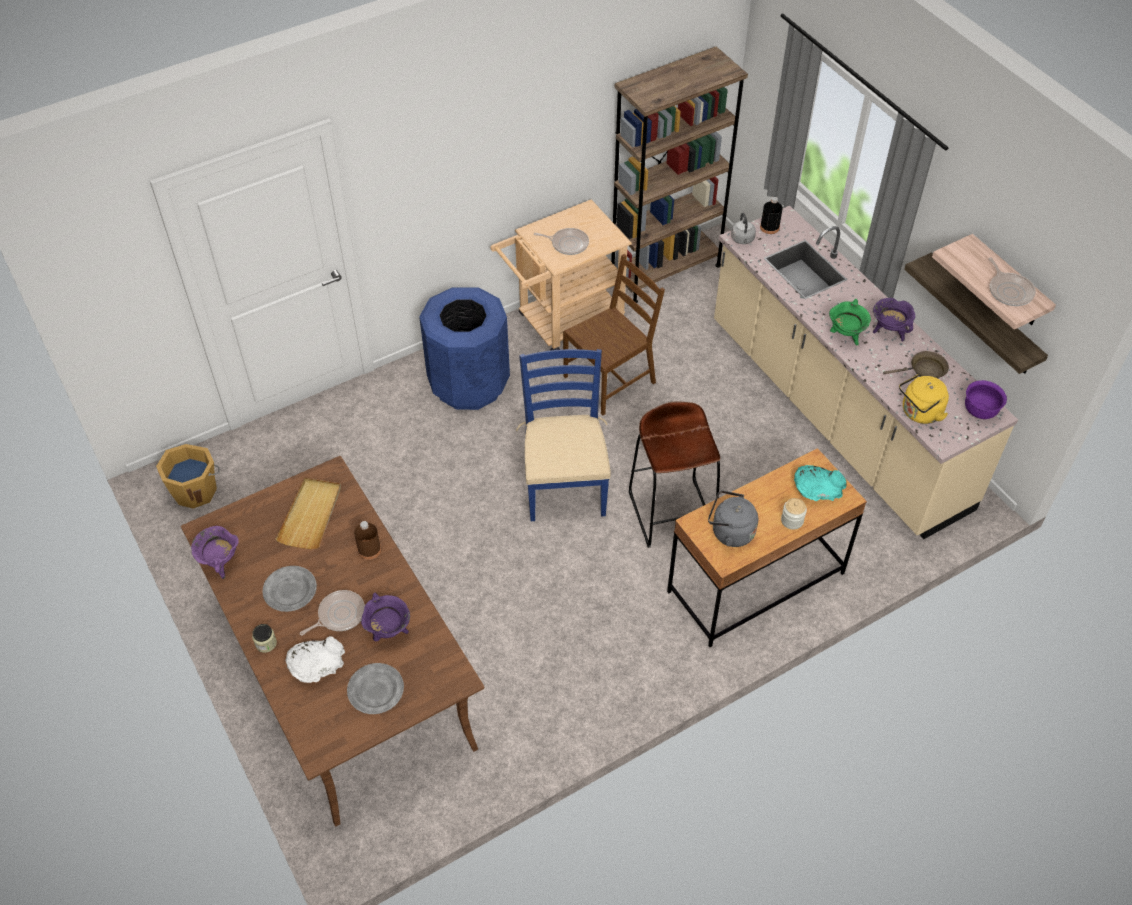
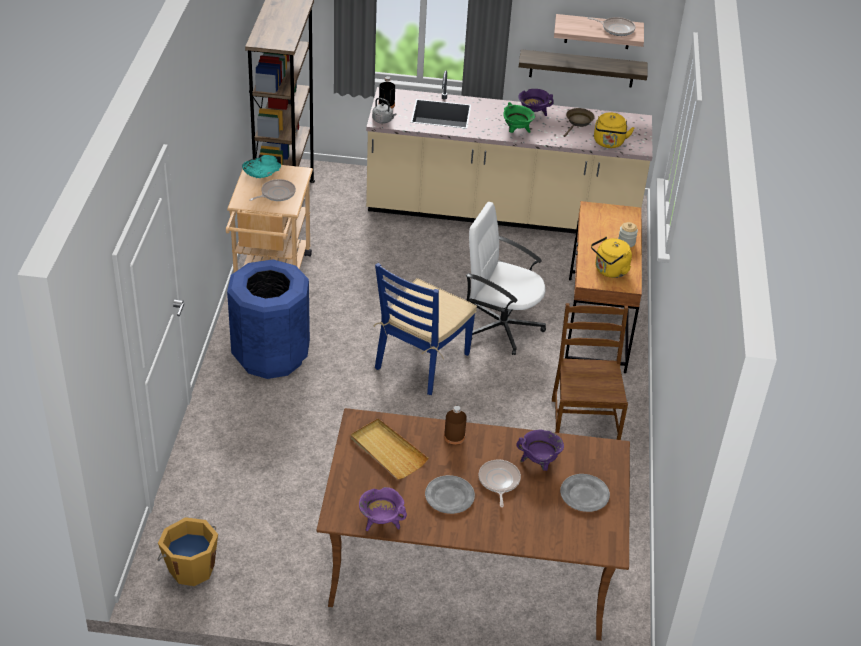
camera: 55 degrees left, 10 degrees down
(266, 643) = (486, 533): jar -> none
(316, 664) = (532, 515): white bowl -> none
(564, 484) = (422, 361): blue chair -> blue chair turned 90 degrees counterclockwise
(610, 379) = (353, 287): brown chair -> brown chair (582, 424)
(672, 512) = (501, 326): brown stool -> white office chair
(730, 532) = (609, 271): grey kettle -> yellow kettle
(817, 489) = (612, 219): turquoise bowl -> turquoise bowl (261, 172)
(979, 411) = (631, 123): purple bowl -> none

